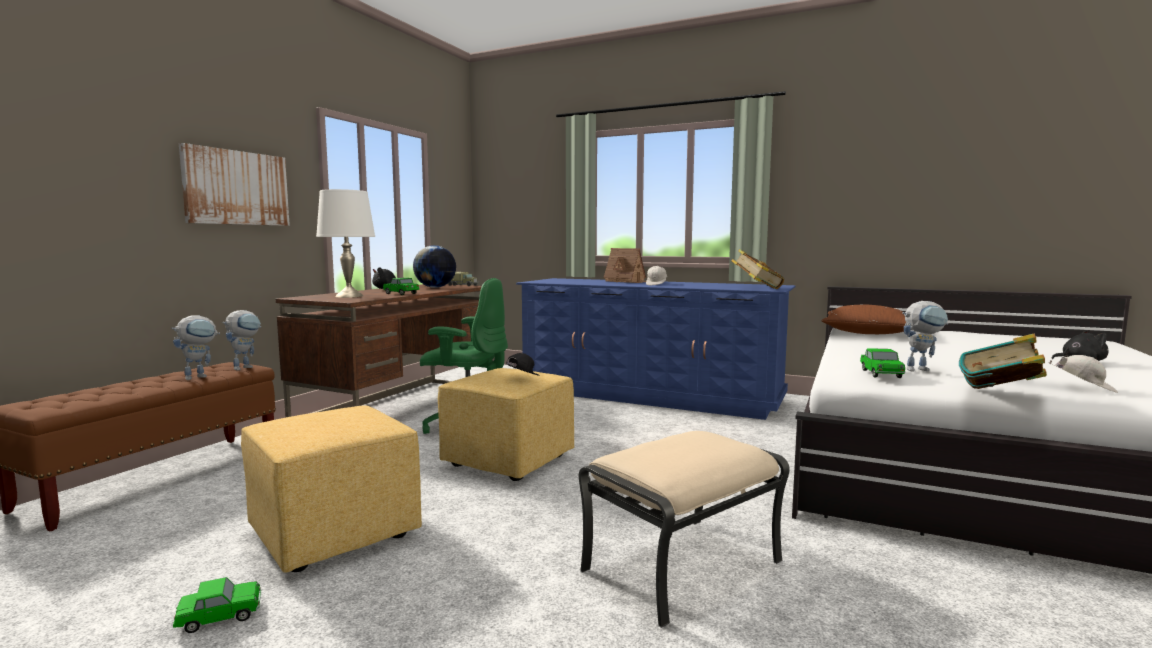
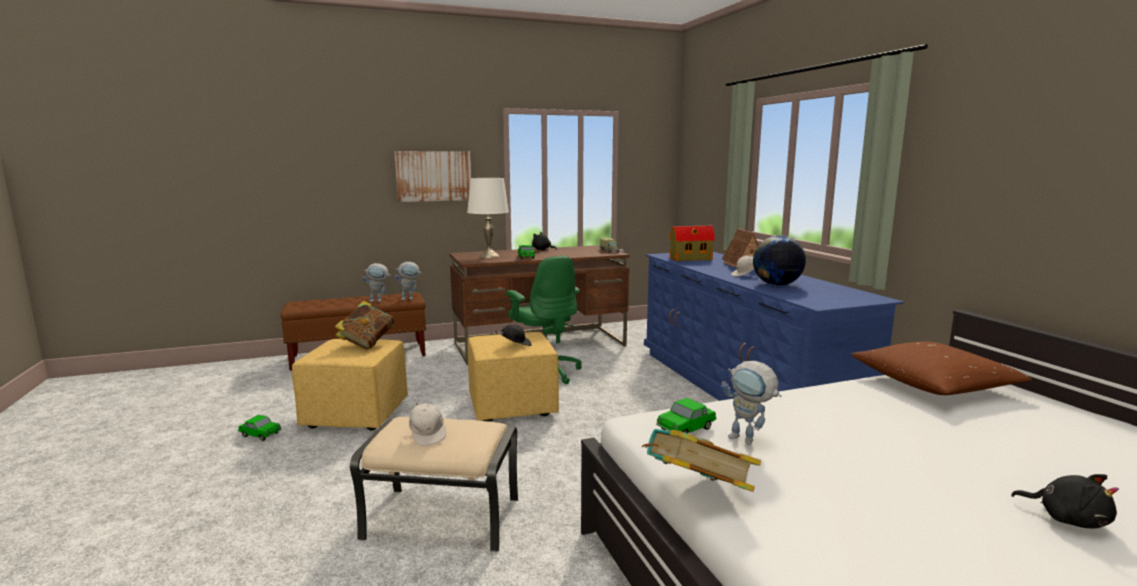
camera: 45 degrees right, 5 degrees up
(435, 287) = (580, 251): globe -> globe (777, 285)
(568, 281) = (689, 259): none -> toy house
(756, 288) = (813, 299): book -> book (367, 344)
(1083, 388) = (853, 534): white cap -> white cap (428, 435)

